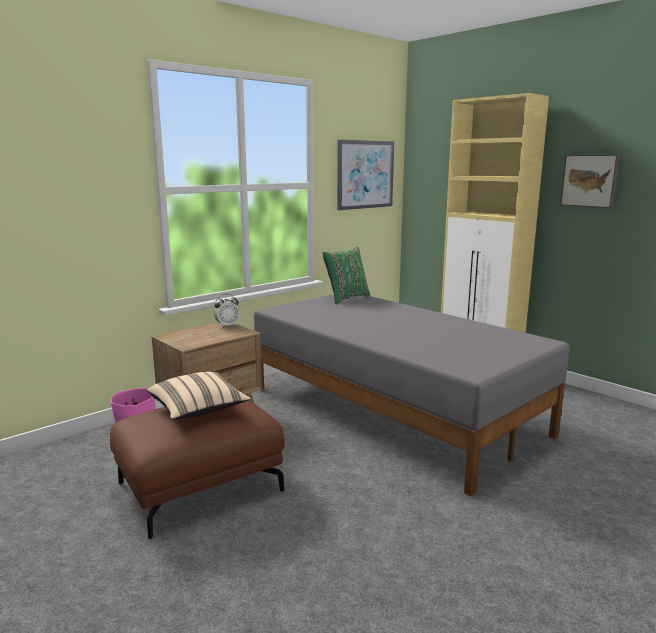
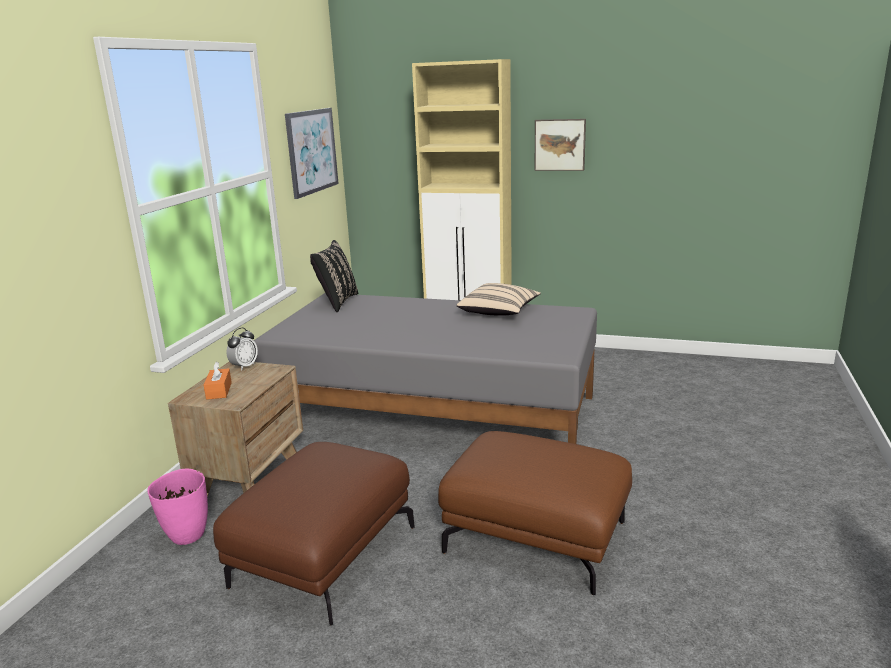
camera: 30 degrees left, 5 degrees up
(189, 336) = (219, 391): none -> orange tissue box
(198, 410) = (312, 471): beige pillow -> beige pillow (499, 312)
(346, 298) = (337, 302): green pillow -> black pillow
(376, 538) = (537, 536): none -> brown ottoman

